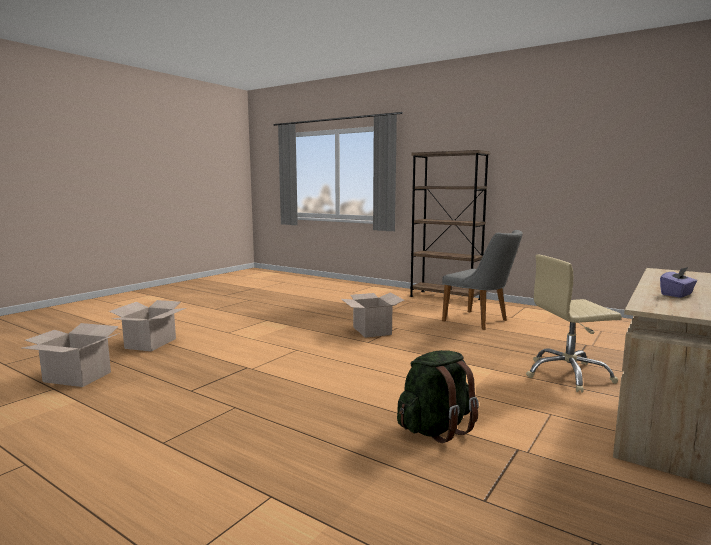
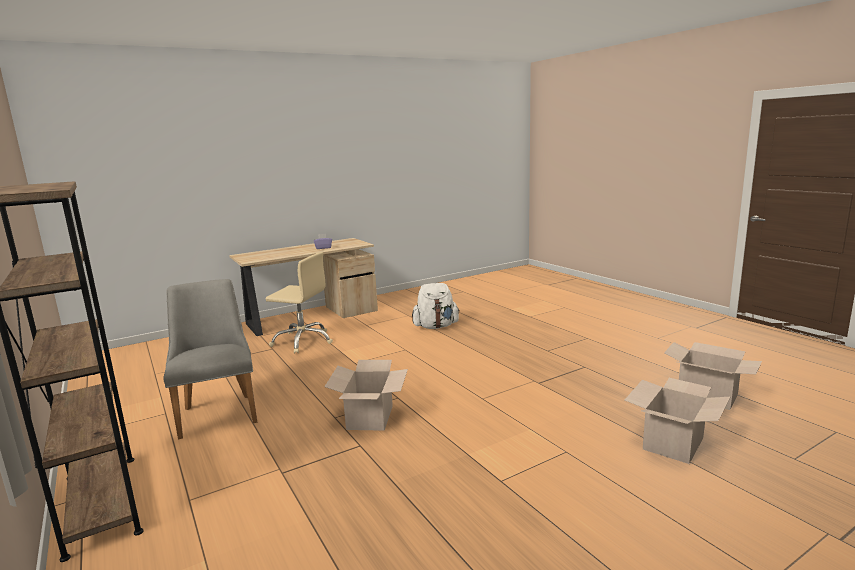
camera: 155 degrees left, 5 degrees up
(436, 429) = (436, 326): green backpack -> white backpack

